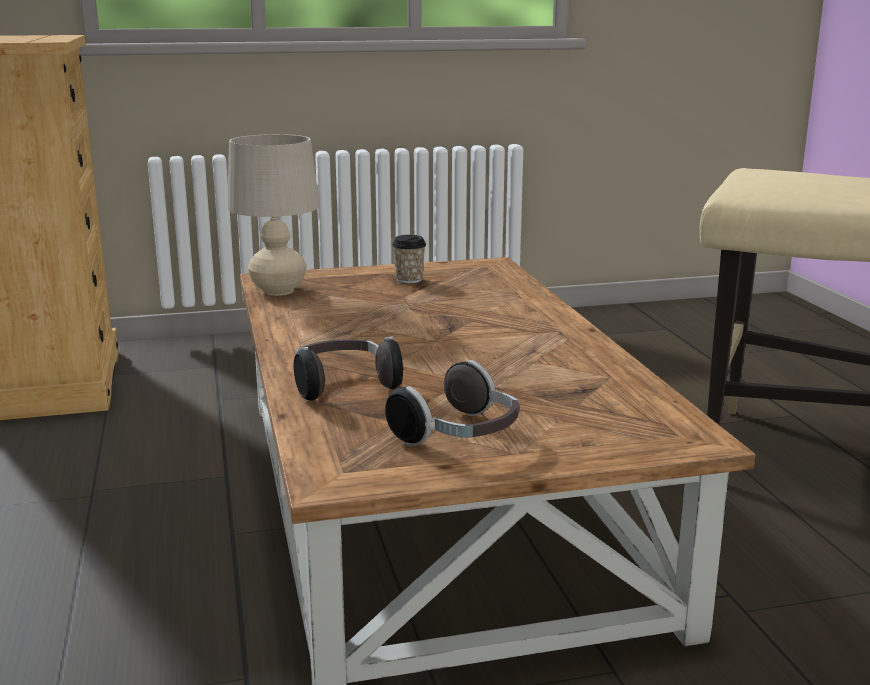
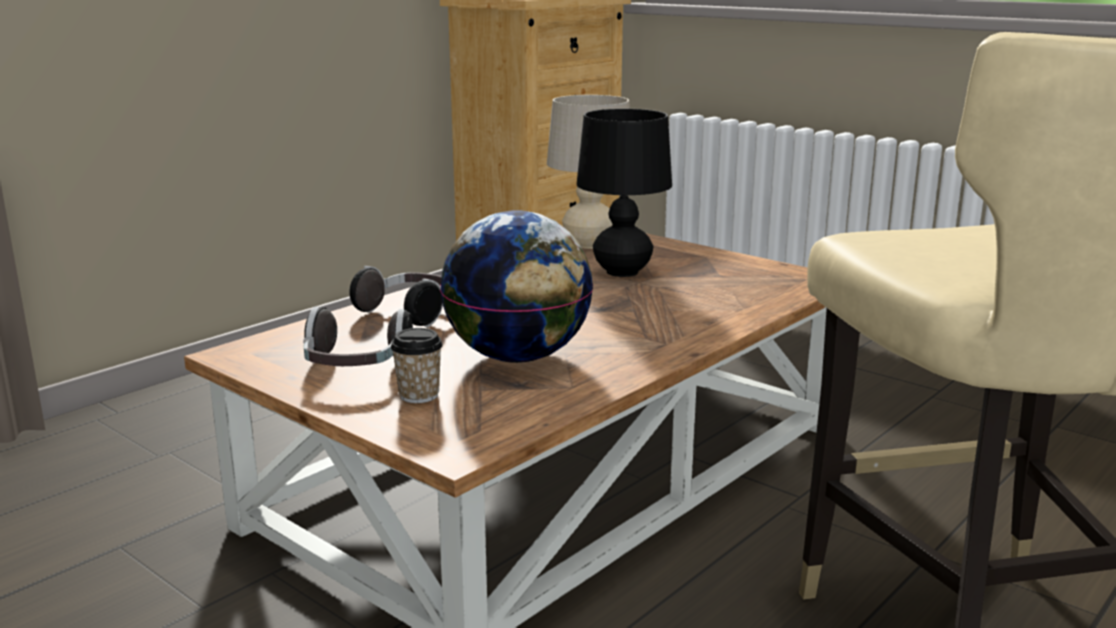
camera: 55 degrees right, 0 degrees up
(373, 301) = (622, 272): none -> black table lamp
(409, 280) = (703, 267): cup -> cup (419, 395)
(521, 376) = (517, 357): none -> globe

